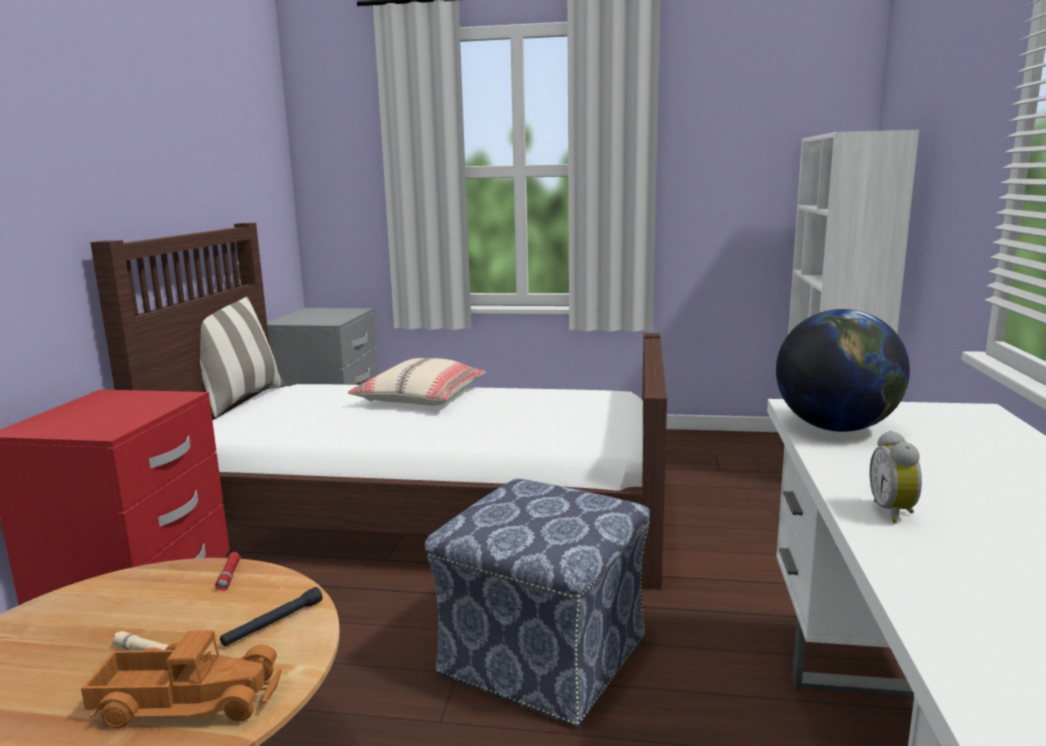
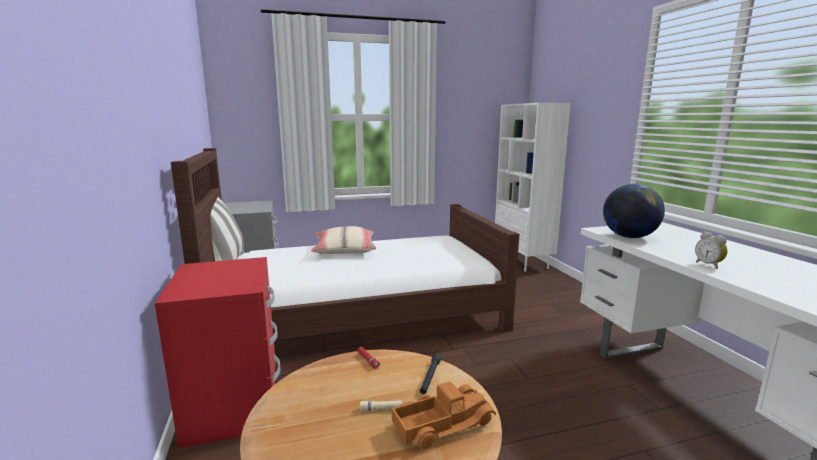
camera: 25 degrees left, 0 degrees up
(543, 657) = (493, 373): ottoman -> none

